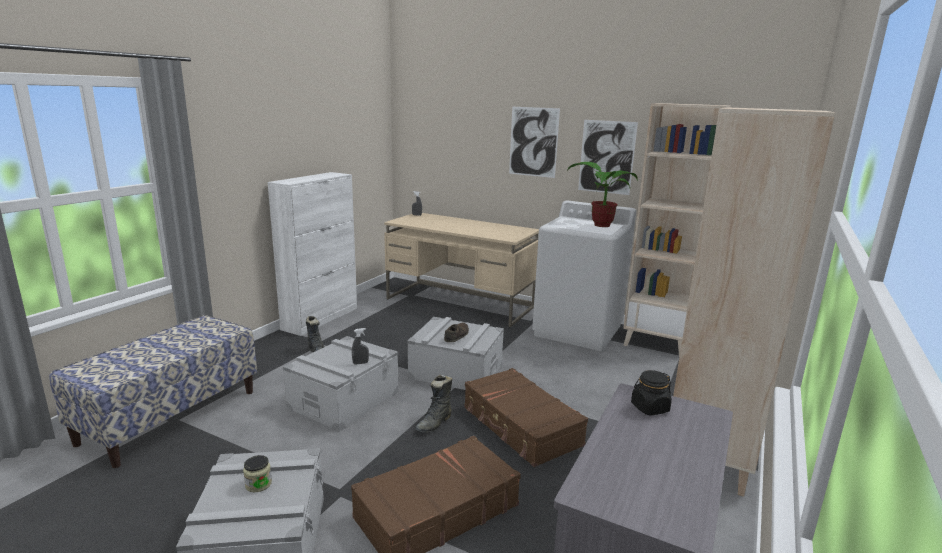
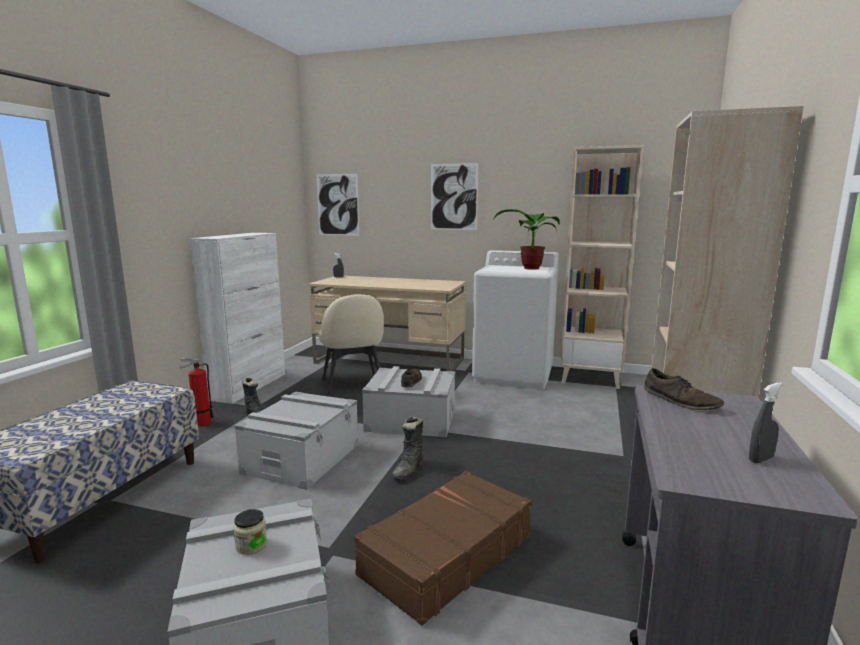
camera: 10 degrees left, 5 degrees down
(268, 353) = (200, 423): none -> fire extinguisher
(360, 363) = (321, 414): grey spray bottle -> grey spray bottle (760, 459)
(415, 326) = (353, 384): none -> beige chair
(520, 426) = (498, 462): brown suitcase -> none
(606, 157) = (526, 206): picture -> picture (338, 205)
(649, 408) = (680, 401): black jar -> brown shoe

